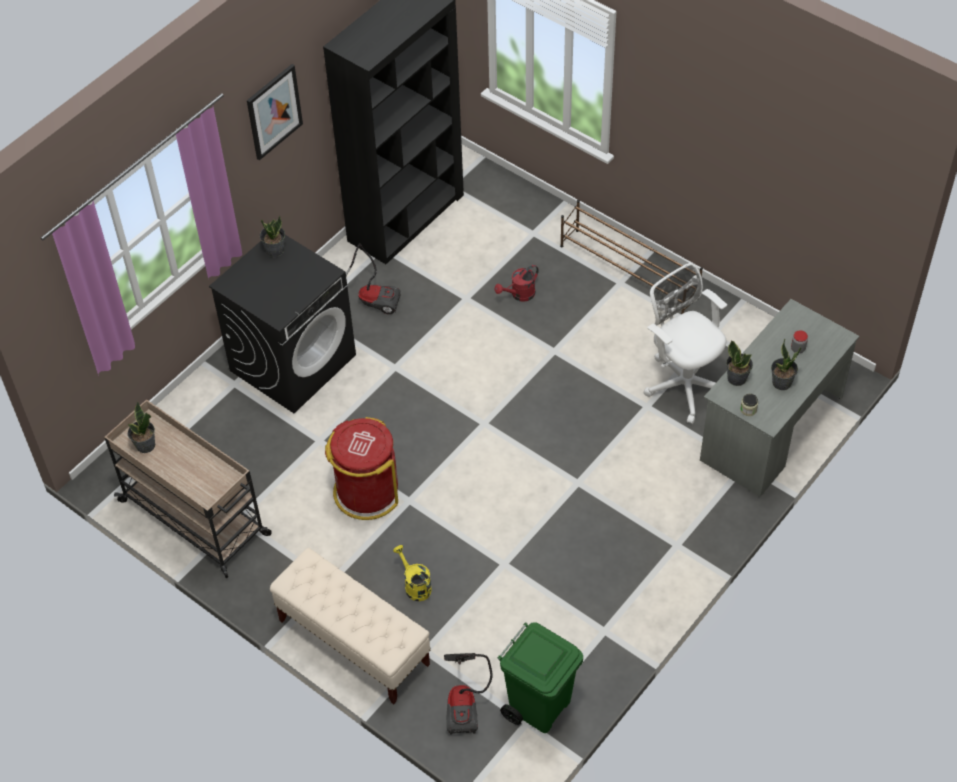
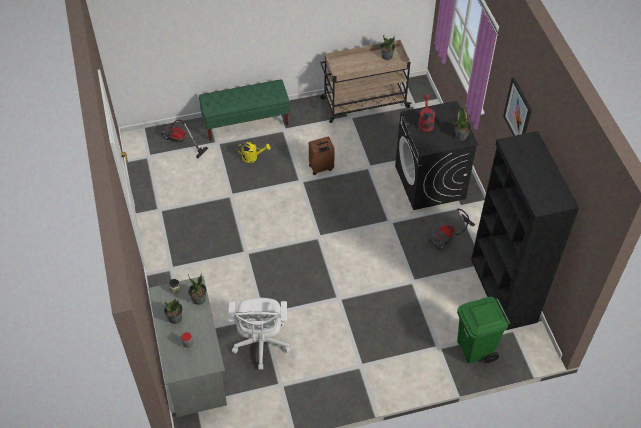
camera: 125 degrees right, 0 degrees up
(353, 642) = (246, 122): beige bench -> green bench
(366, 491) = (321, 168): red trash can -> brown suitcase
(519, 295) = (394, 308): red watering can -> red watering can (425, 122)
(539, 706) = (151, 165): green trash can -> green trash can (475, 349)
(629, 272) = (365, 376): brown shoe rack -> none
(683, 382) = (261, 344): white office chair -> white office chair turned 90 degrees clockwise

